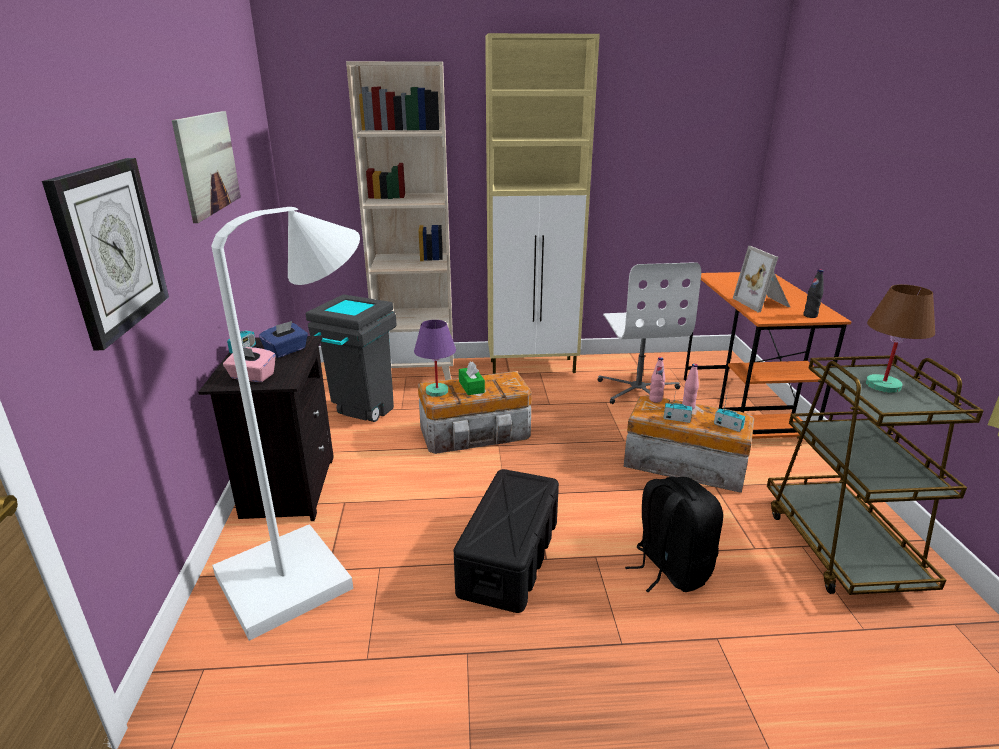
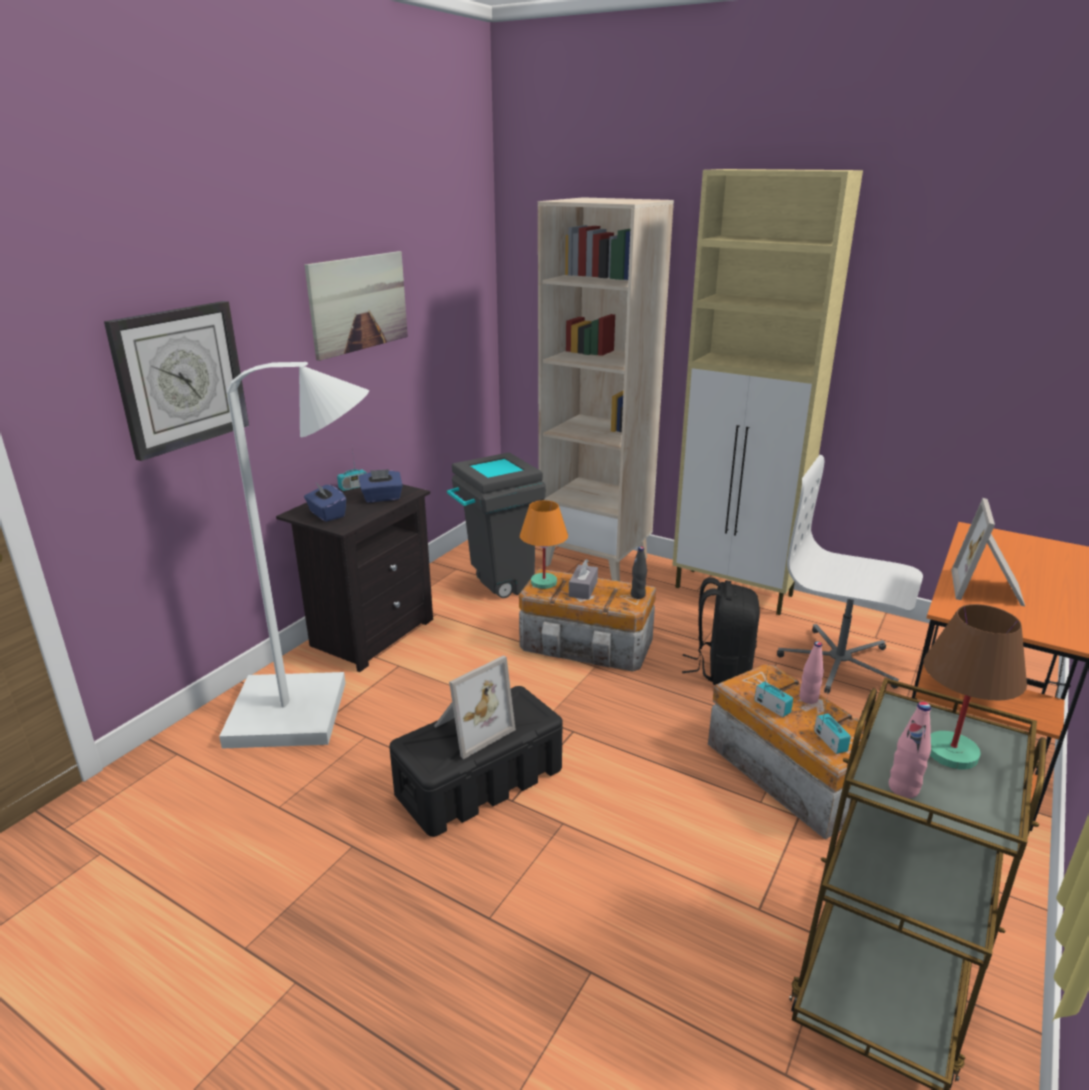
camera: 35 degrees right, 0 degrees up
(252, 376) = (326, 514): pink tissue box -> blue tissue box
(437, 391) = (543, 583): purple table lamp -> orange table lamp
(471, 387) = (583, 589): green tissue box -> grey tissue box
(505, 513) = (470, 729): none -> picture frame
(638, 390) = (839, 663): white office chair -> white office chair turned 90 degrees clockwise
(655, 399) = (776, 674): pink bottle -> pink bottle (903, 789)
(669, 569) = (626, 876): black backpack -> black backpack (721, 669)
(810, 316) = (1036, 627): black bottle -> black bottle (638, 595)

